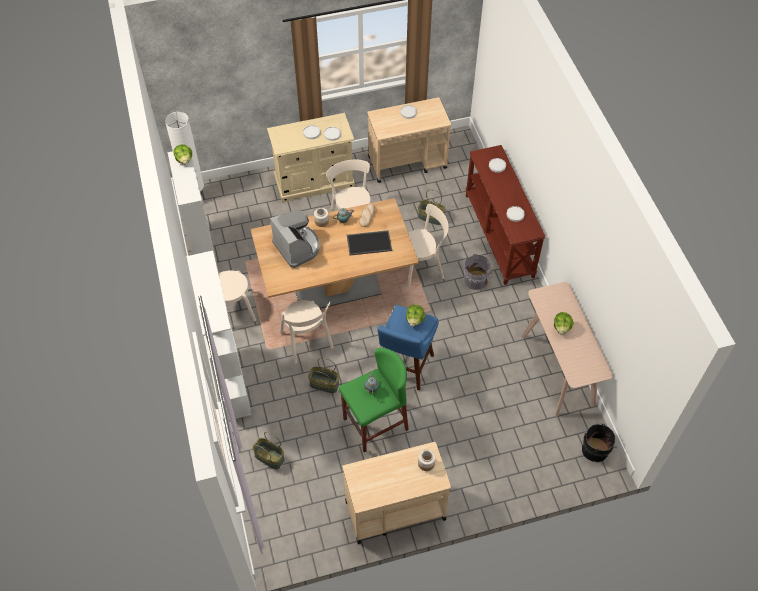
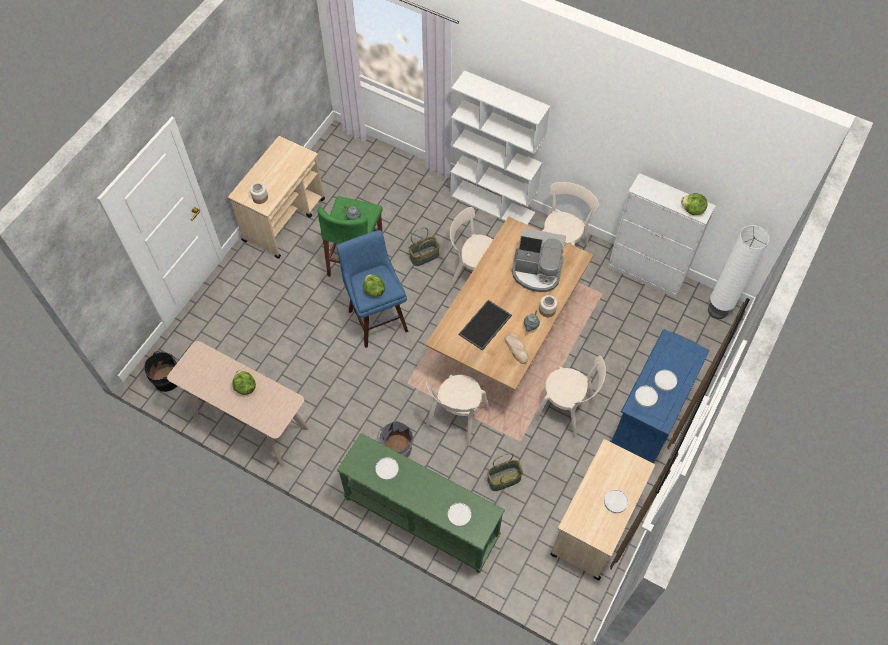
camera: 135 degrees right, 5 degrees up
(269, 457) = (405, 182): basket -> none
(314, 182) = (648, 419): beige dresser -> blue dresser
(500, 235) = (420, 519): brown console table -> green console table

